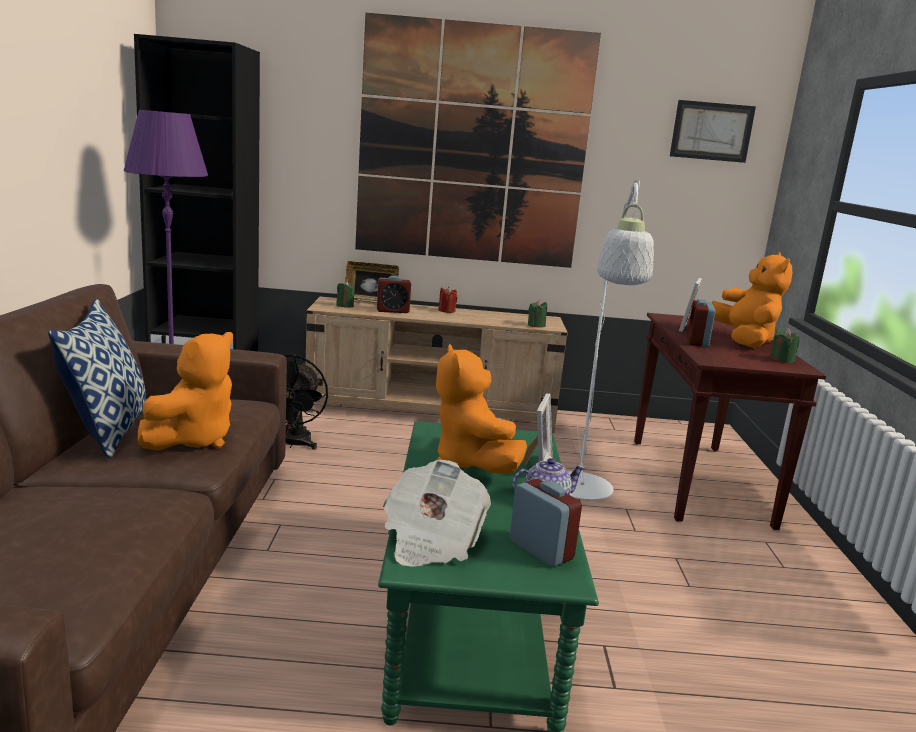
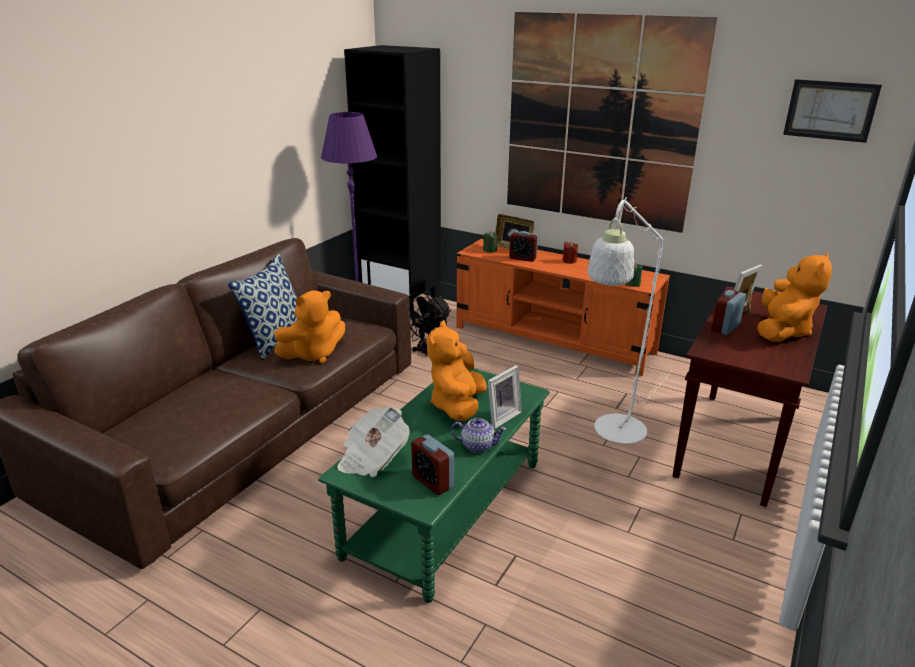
camera: 30 degrees right, 10 degrees up
(432, 411) = (554, 340): beige tv stand -> orange tv stand
(541, 550) = (432, 481): alarm clock -> alarm clock turned 150 degrees clockwise
(781, 360) = (786, 359): green candle -> none

